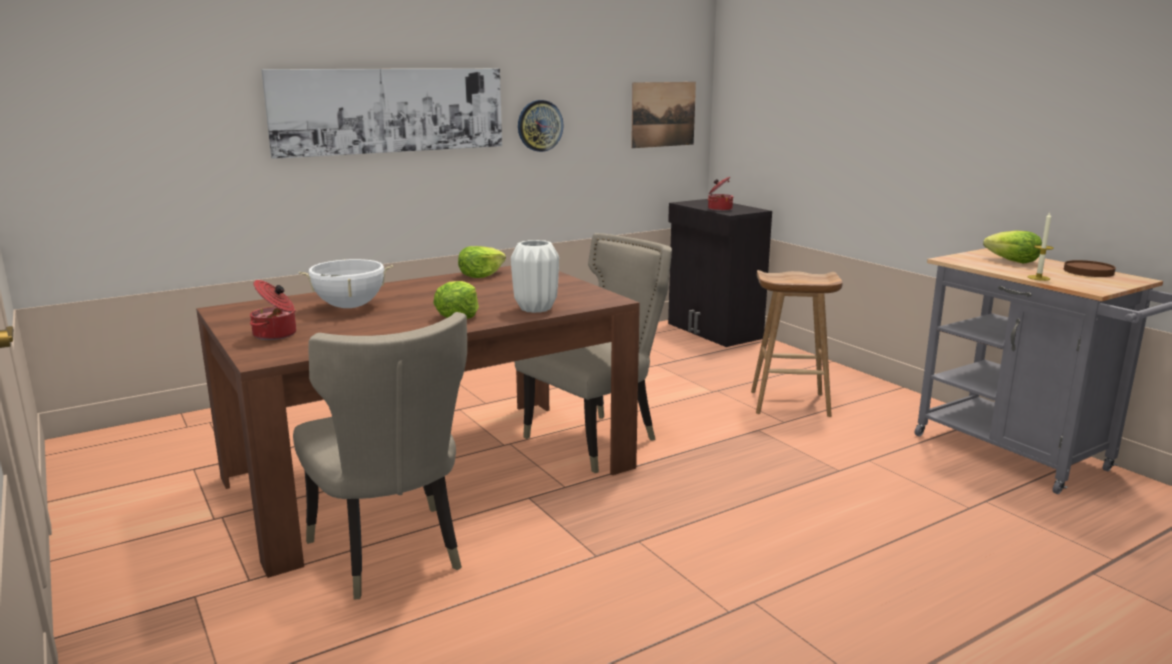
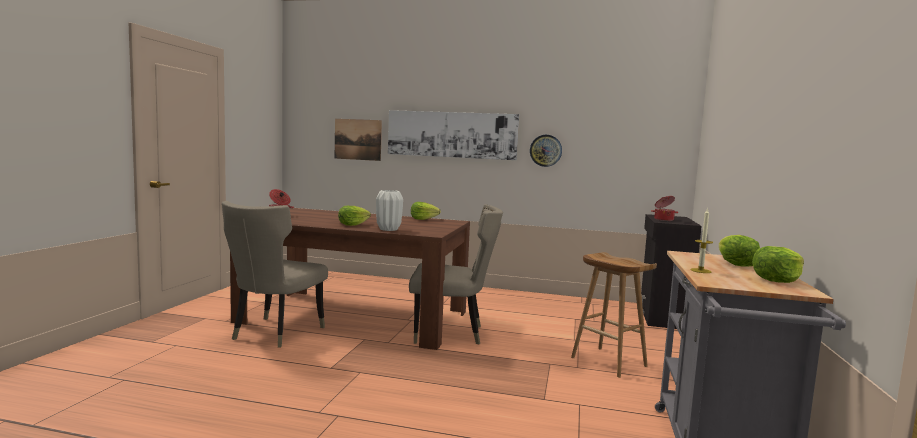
camera: 45 degrees right, 10 degrees down
(350, 307) = (333, 216): white cooking pot -> none
(663, 114) = (649, 151): picture -> picture (358, 139)
(1088, 271) = (777, 280): brown plate -> lettuce

